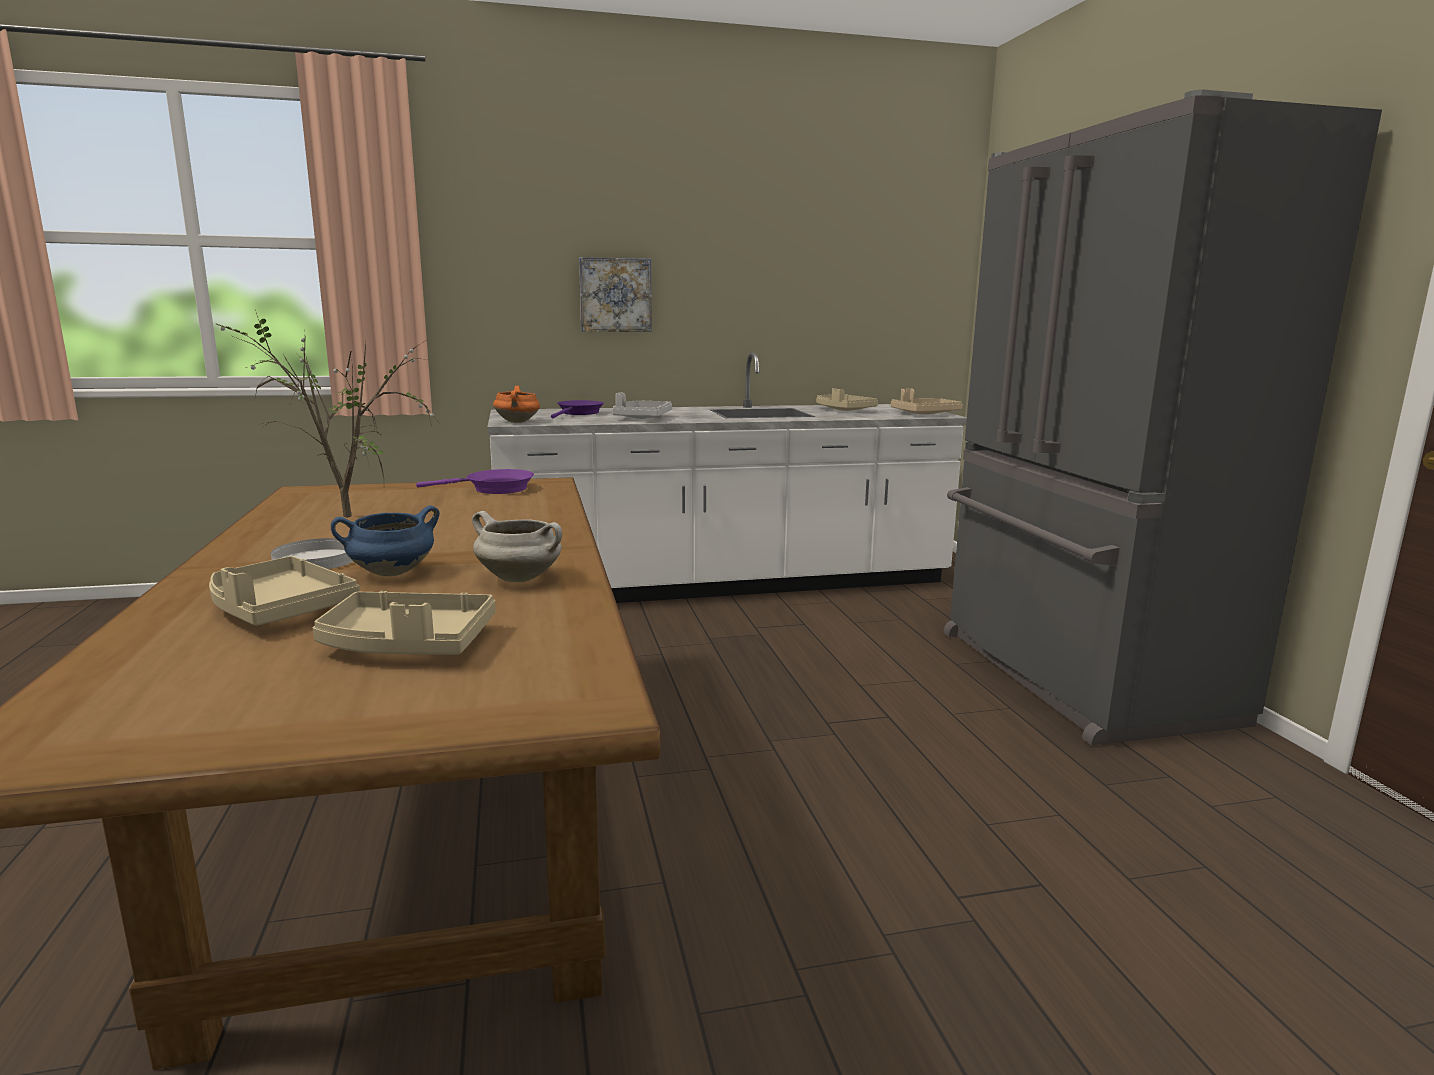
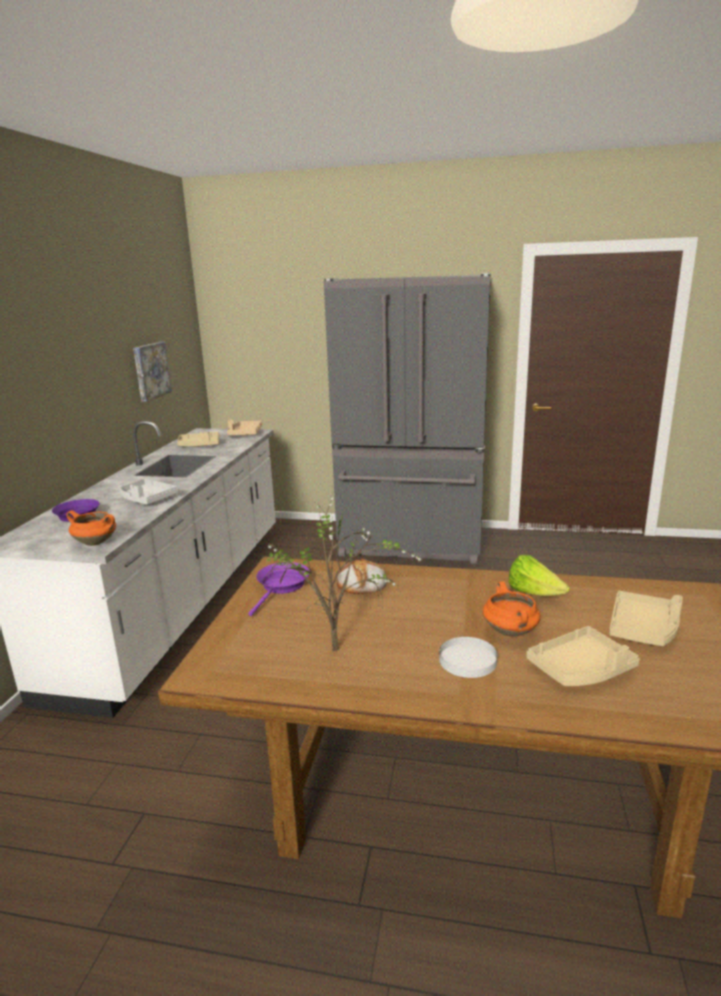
camera: 65 degrees left, 5 degrees up
(391, 573) = (511, 632): blue cooking pot -> orange cooking pot
(518, 509) = (361, 582): none -> bread
(521, 578) = (534, 593): white cooking pot -> lettuce
(615, 295) = (40, 399): picture -> picture (150, 371)

